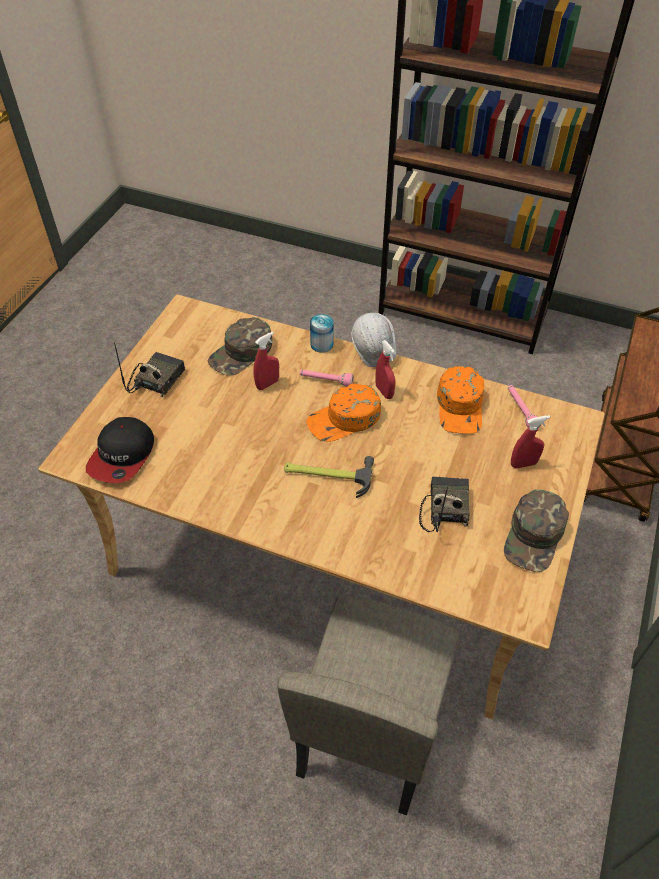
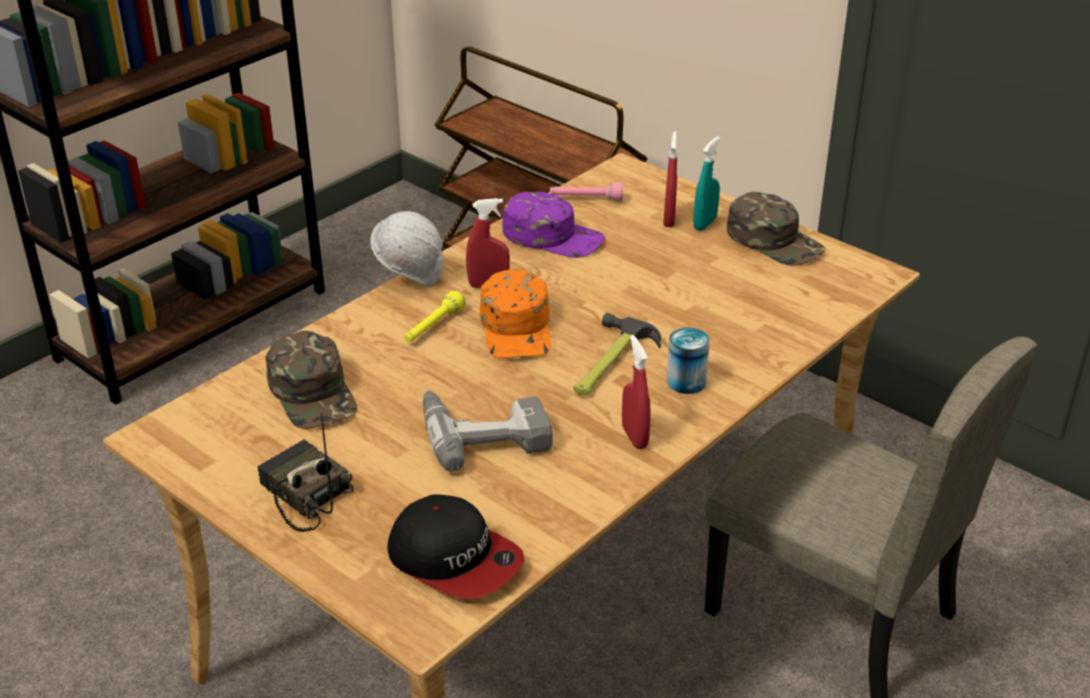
camera: 70 degrees left, 15 degrees down
(233, 435) = (483, 432): none -> power drill
(267, 384) = (401, 380): red spray bottle -> red spray bottle (634, 437)
(321, 344) = (356, 315): can -> can (686, 382)
(326, 381) = (433, 327): pink flashlight -> yellow flashlight
(444, 507) = (707, 288): radio -> none
(460, 406) = (553, 236): orange cap -> purple cap
(531, 486) = (705, 224): none -> turquoise spray bottle

